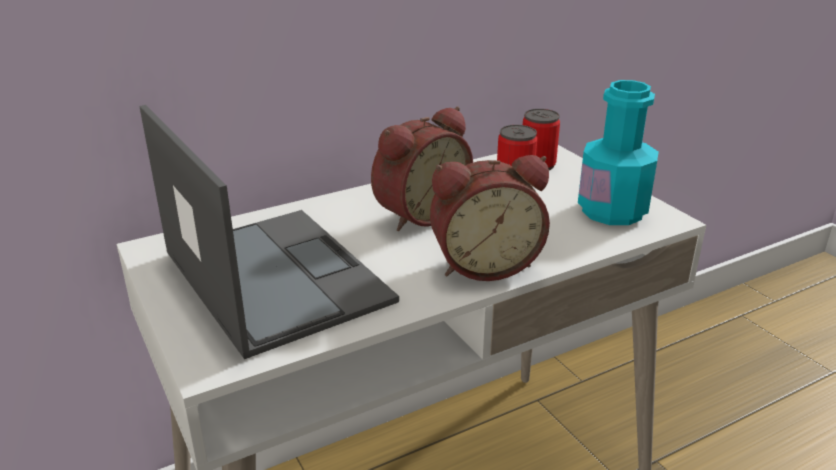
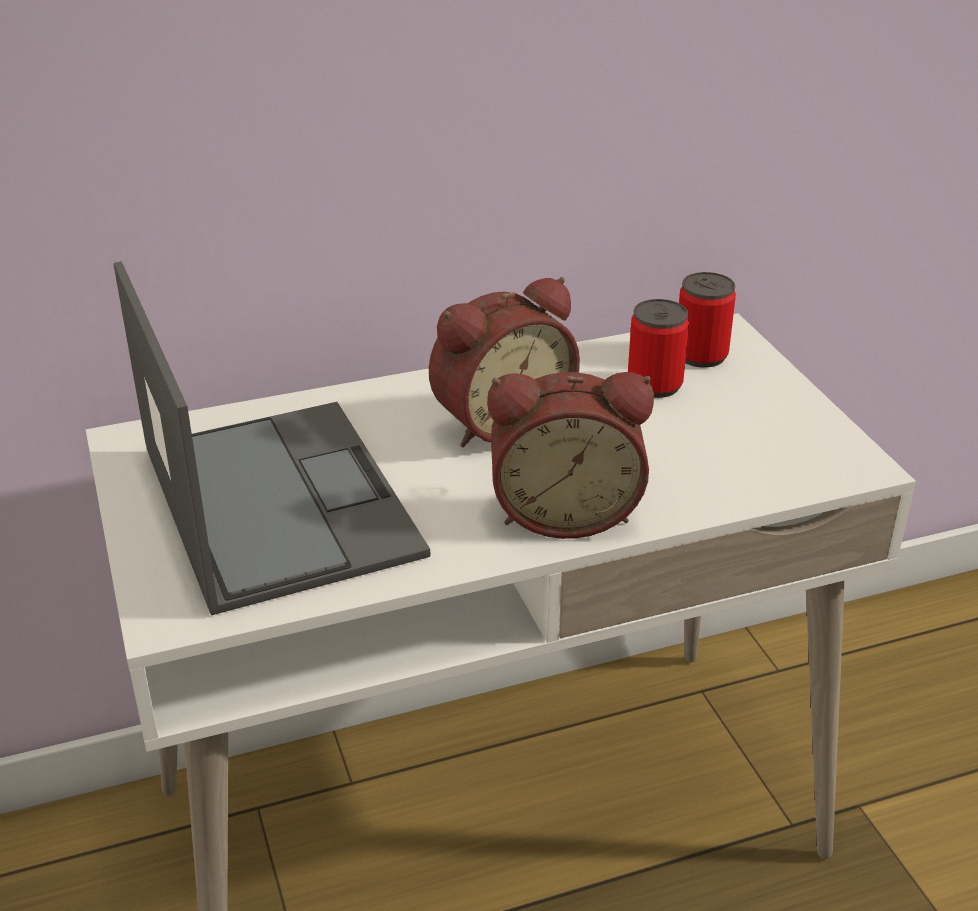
camera: 10 degrees right, 5 degrees up
(612, 211) = (782, 444): turquoise bottle -> none

